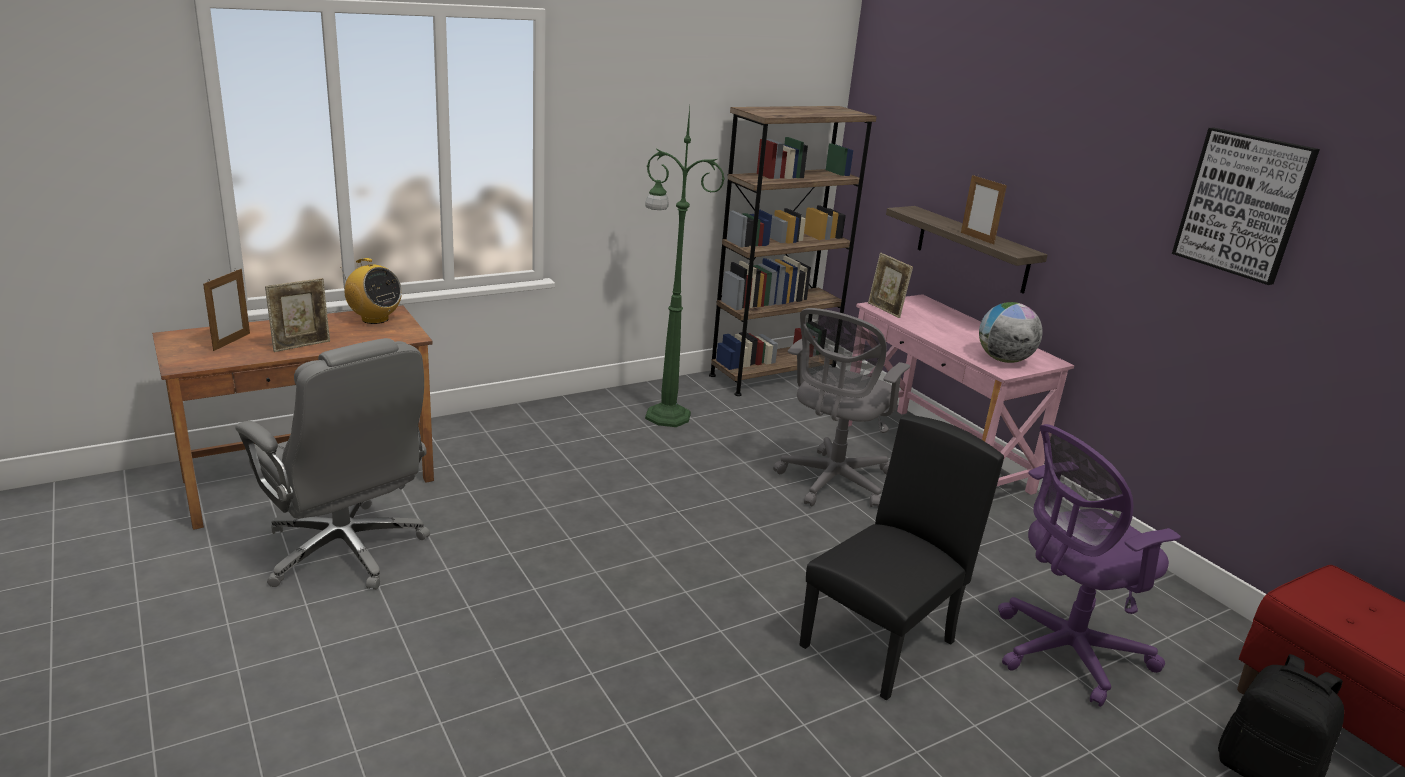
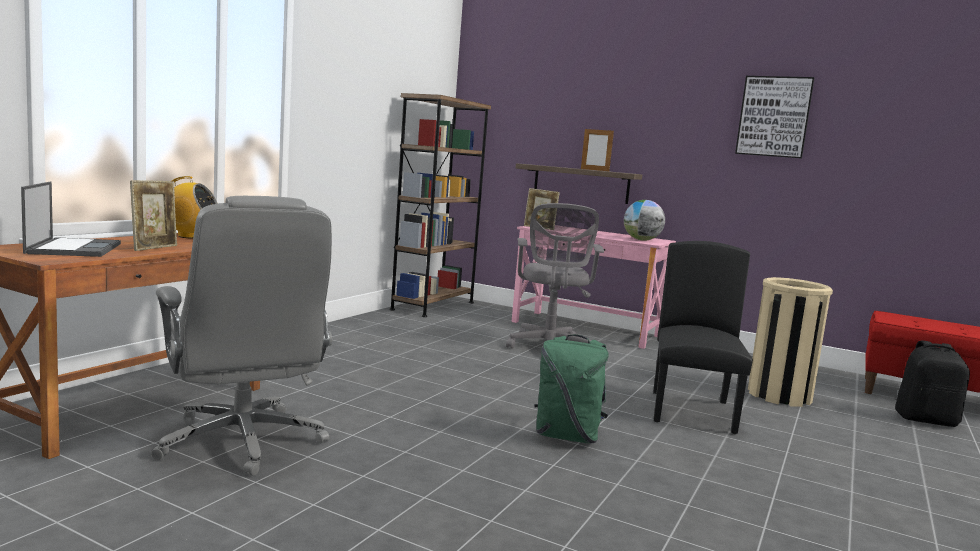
camera: 30 degrees left, 15 degrees down
(231, 342) = (74, 248): picture frame -> laptop
(346, 551) = (242, 442): grey office chair -> grey office chair turned 45 degrees clockwise
(661, 637) = (567, 436): none -> green backpack
(665, 415) = (391, 331): green floor lamp -> none
(1063, 653) = (779, 395): purple office chair -> beige trash can

